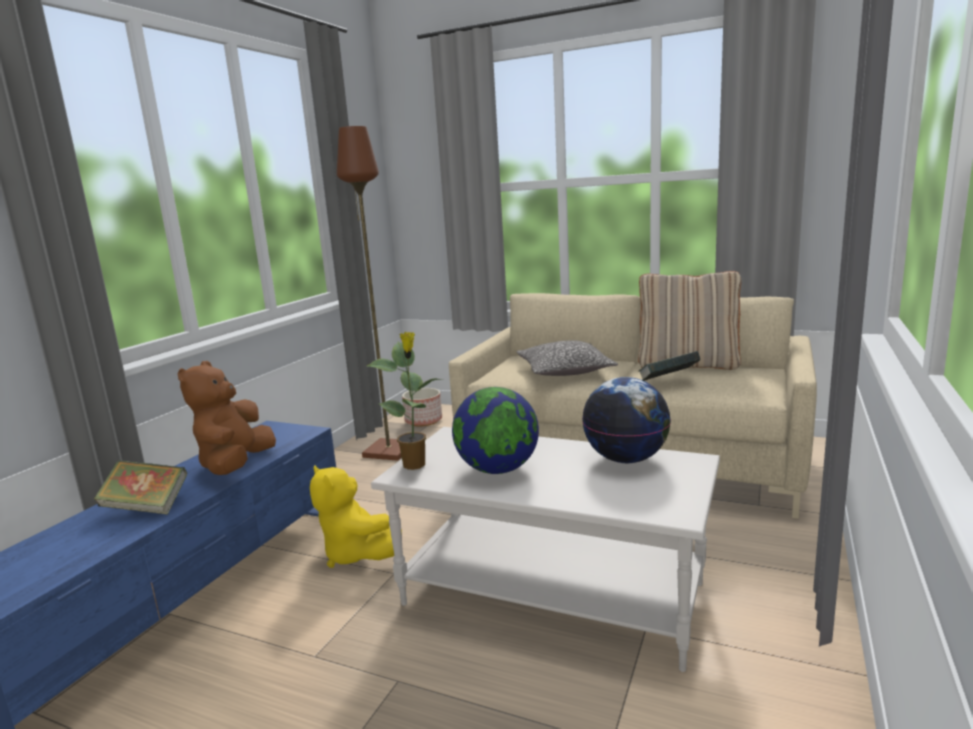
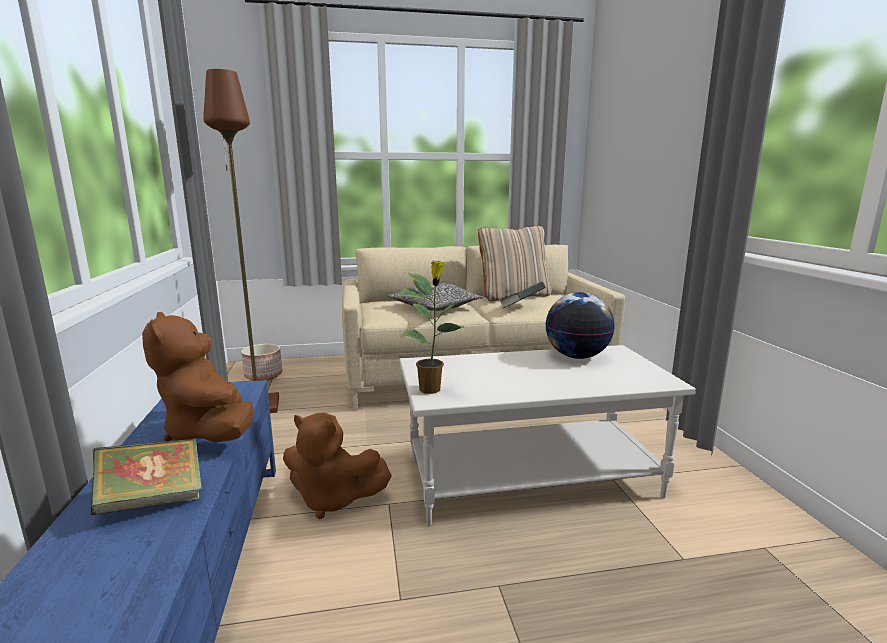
camera: 35 degrees left, 0 degrees up
(356, 554) = (333, 499): yellow plush toy -> brown plush toy
(497, 469) = (504, 379): globe -> none

